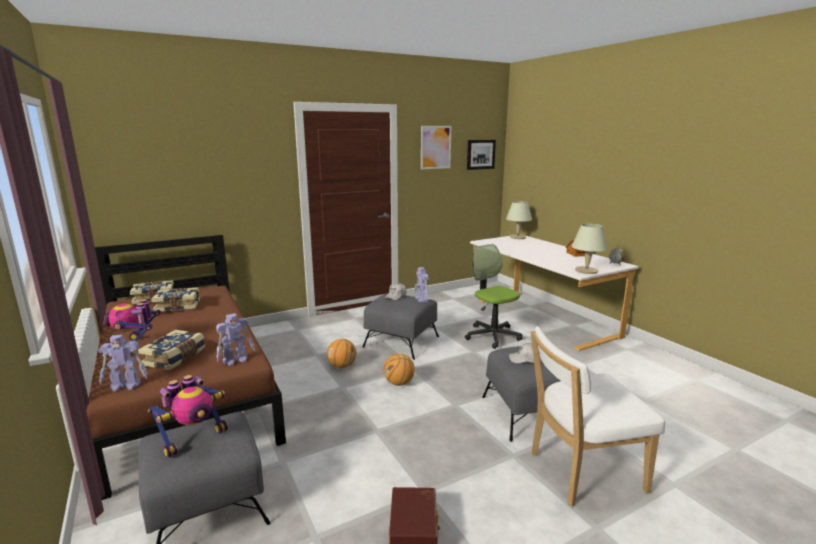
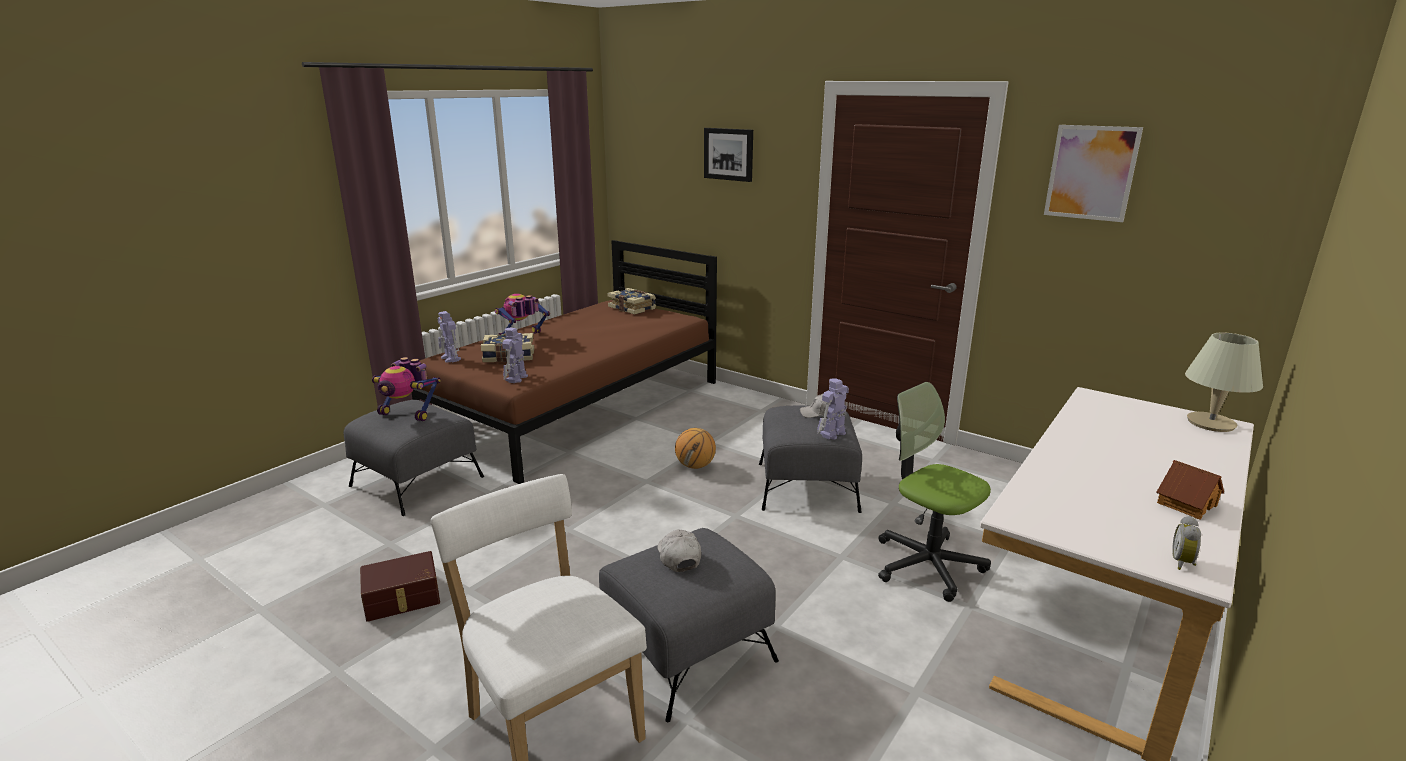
camera: 65 degrees right, 5 degrees up
(178, 306) = (619, 321): book -> none
(236, 360) = (516, 378): toy robot -> toy robot turned 75 degrees clockwise
(399, 383) = (685, 516): basketball -> none
(480, 154) = (1230, 202): picture -> picture (729, 154)
(492, 336) = (927, 564): office chair -> office chair turned 75 degrees counterclockwise
(586, 271) = (1048, 525): beige table lamp -> none

